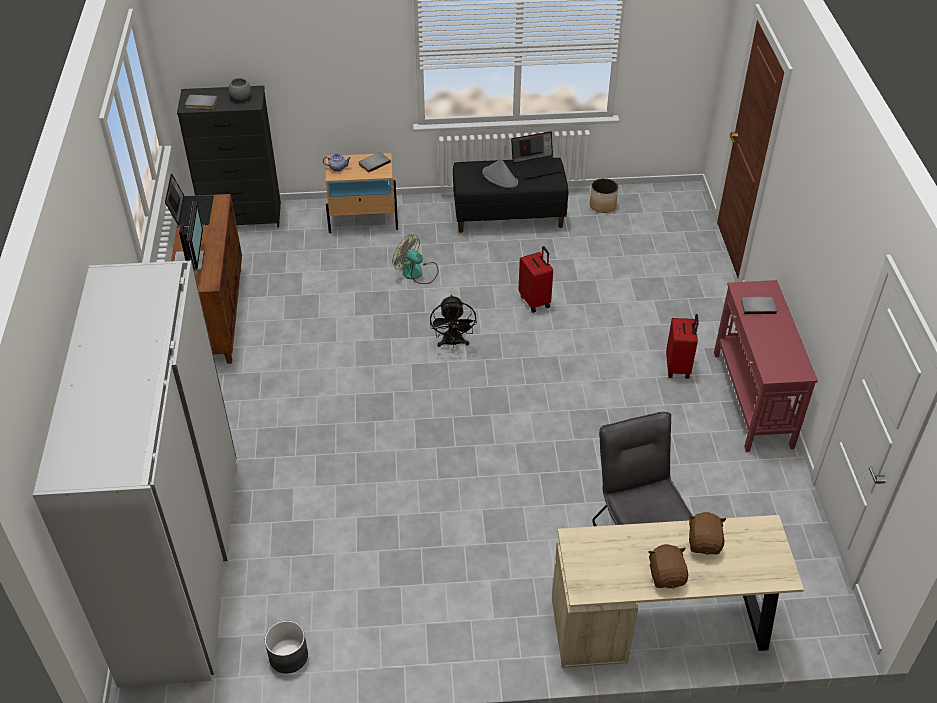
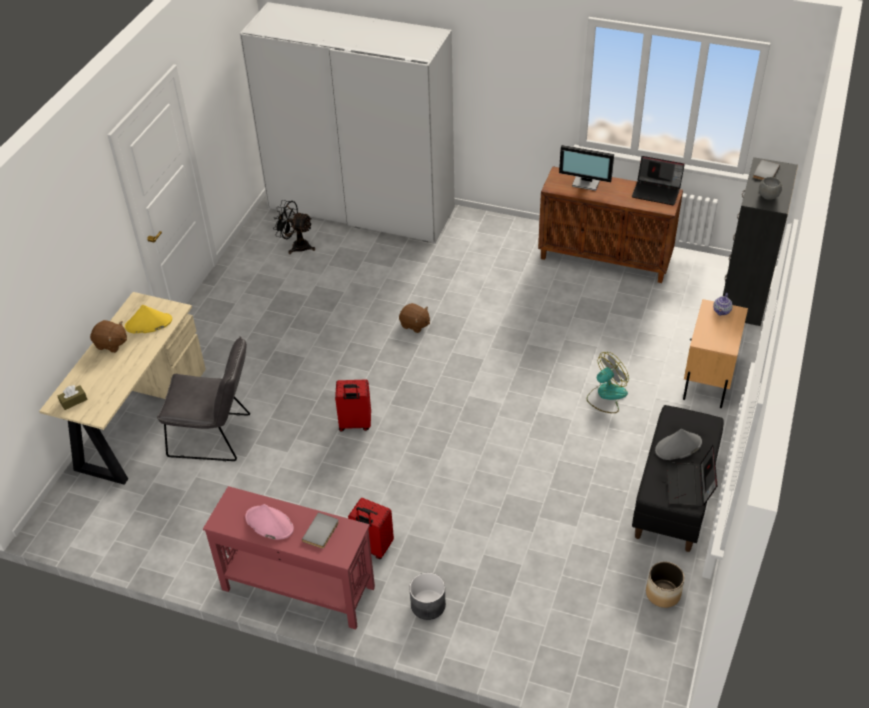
camera: 115 degrees right, 0 degrees up
(289, 656) = (260, 241): grey planter -> grey planter (428, 605)
(373, 163) = (722, 338): grey book -> none
(453, 343) = (495, 393): black fan -> black fan (296, 246)
(535, 301) = (523, 470): red suitcase -> red suitcase (355, 424)
(612, 555) = (148, 323): none -> yellow hat
(704, 543) = (117, 374): brown plush toy -> brown plush toy (415, 325)
(768, 562) = (73, 401): none -> brown tissue box
(777, 340) = (269, 523): none -> pink hat

